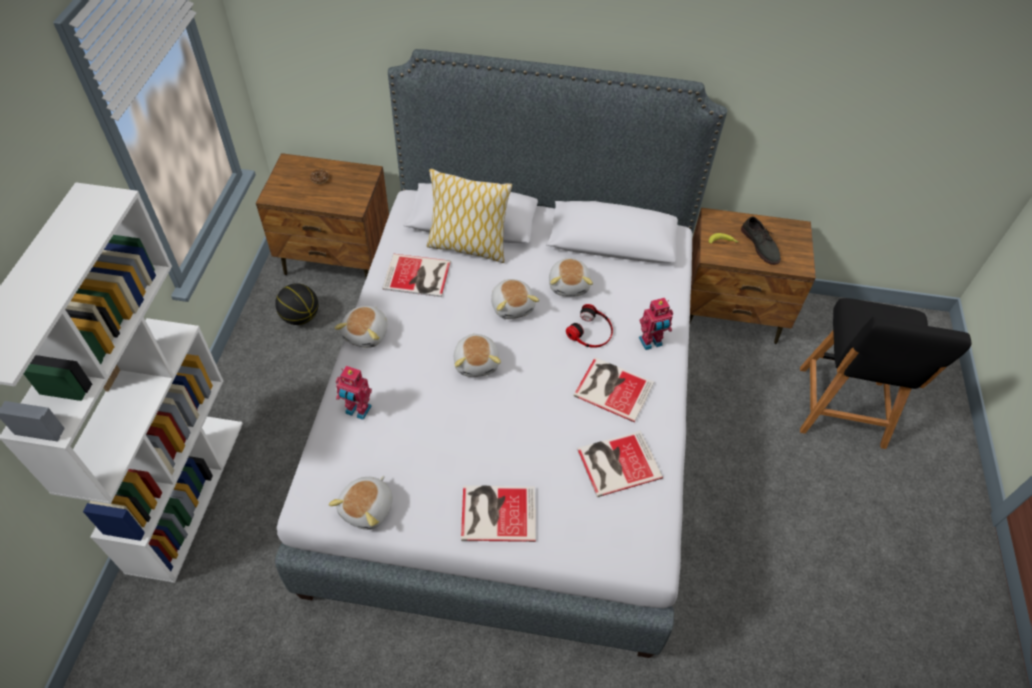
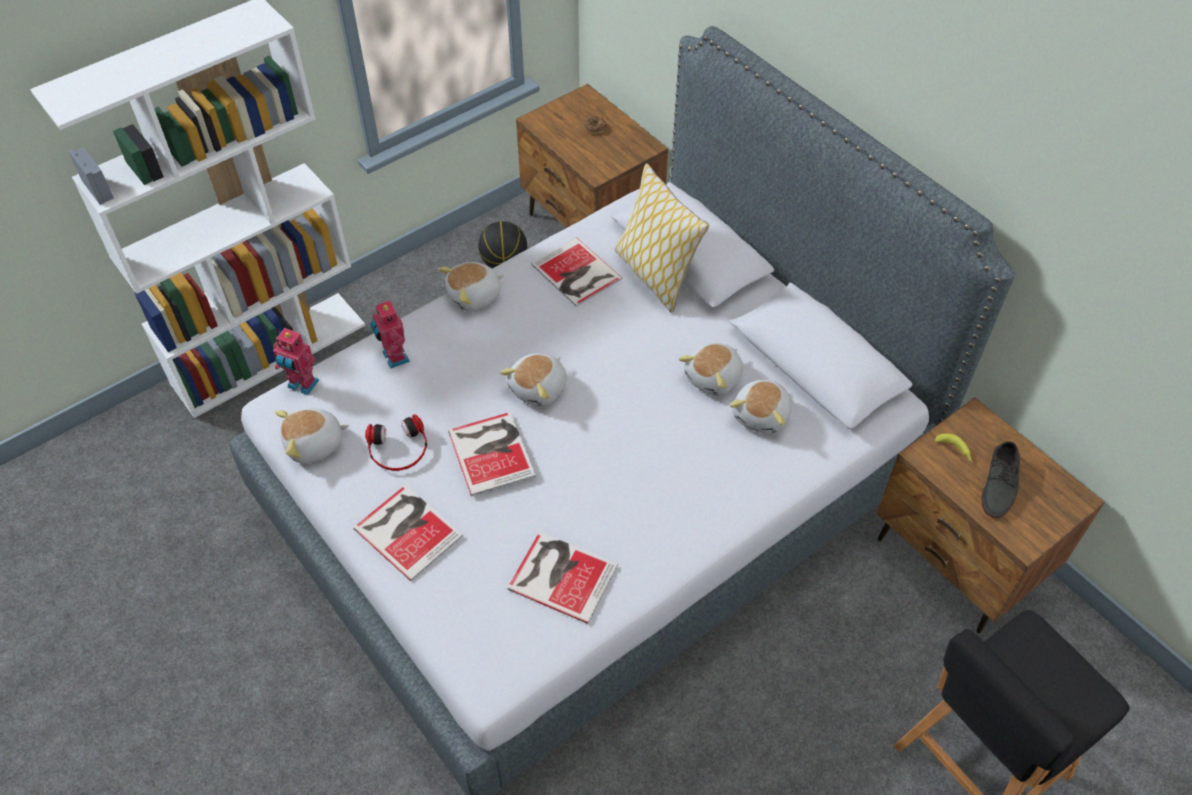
camera: 45 degrees right, 0 degrees up
(513, 306) = (633, 360): plush toy -> plush toy (762, 415)
(591, 331) = (682, 437): headphones -> headphones (398, 448)
(612, 387) = (640, 505): book -> book (492, 451)
(651, 343) = (732, 492): toy robot -> toy robot (302, 385)

